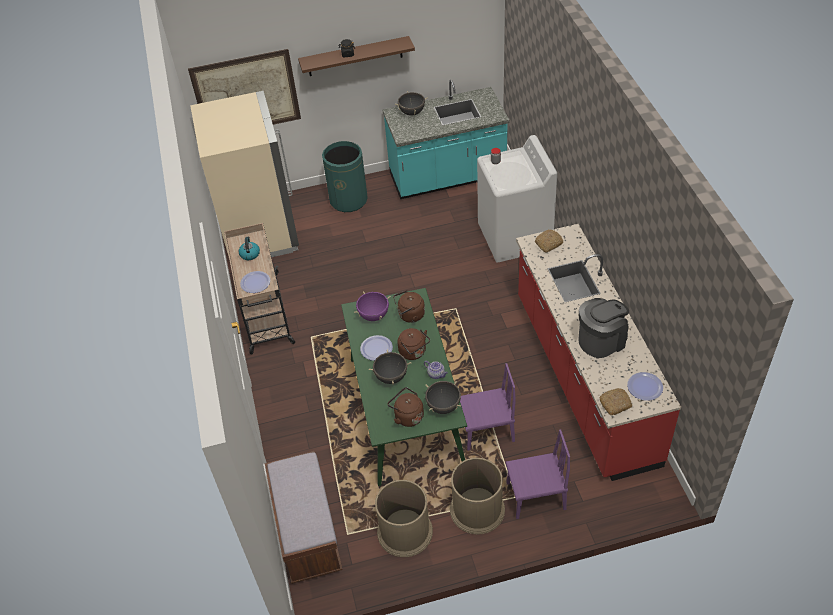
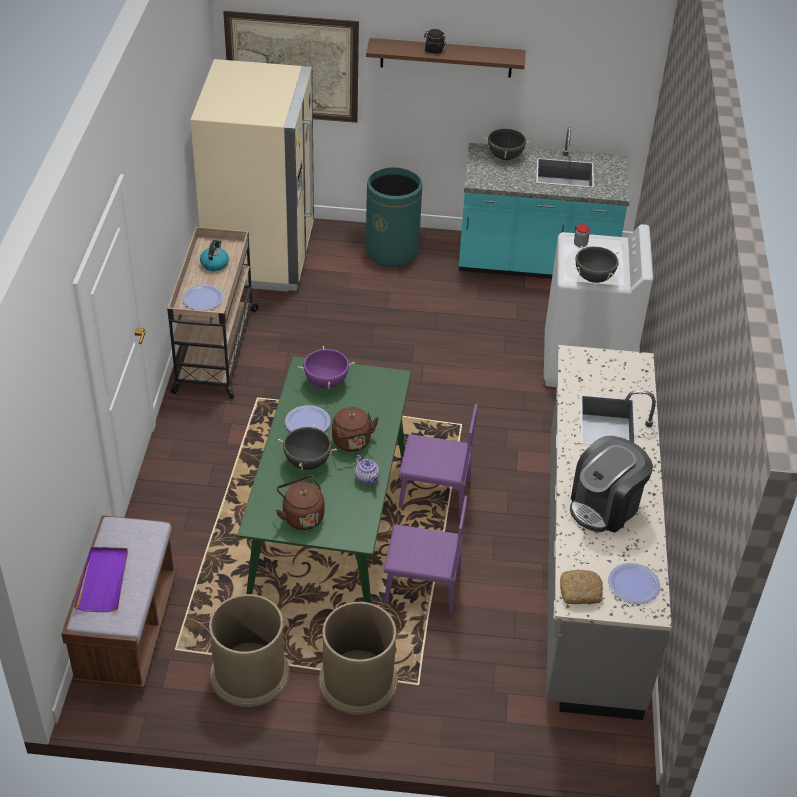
camera: 15 degrees right, 5 degrees down
(292, 509) = (103, 581): none -> purple tray
(410, 315) = (372, 397): brown kettle -> none
(443, 406) = (355, 520): black cooking pot -> black cooking pot (594, 278)
(535, 496) = (444, 693): purple chair -> purple chair (434, 494)
(548, 244) = (598, 365): bread -> none
(584, 378) = (589, 568): red counter -> grey counter
(601, 340) = (605, 506): coffee machine -> coffee machine turned 150 degrees clockwise

